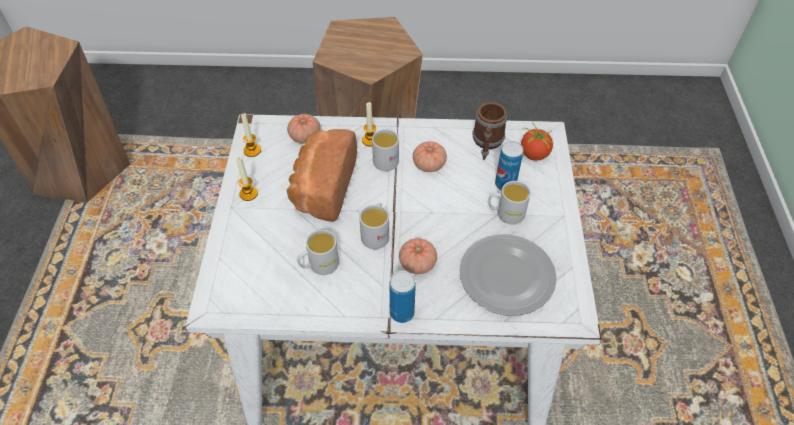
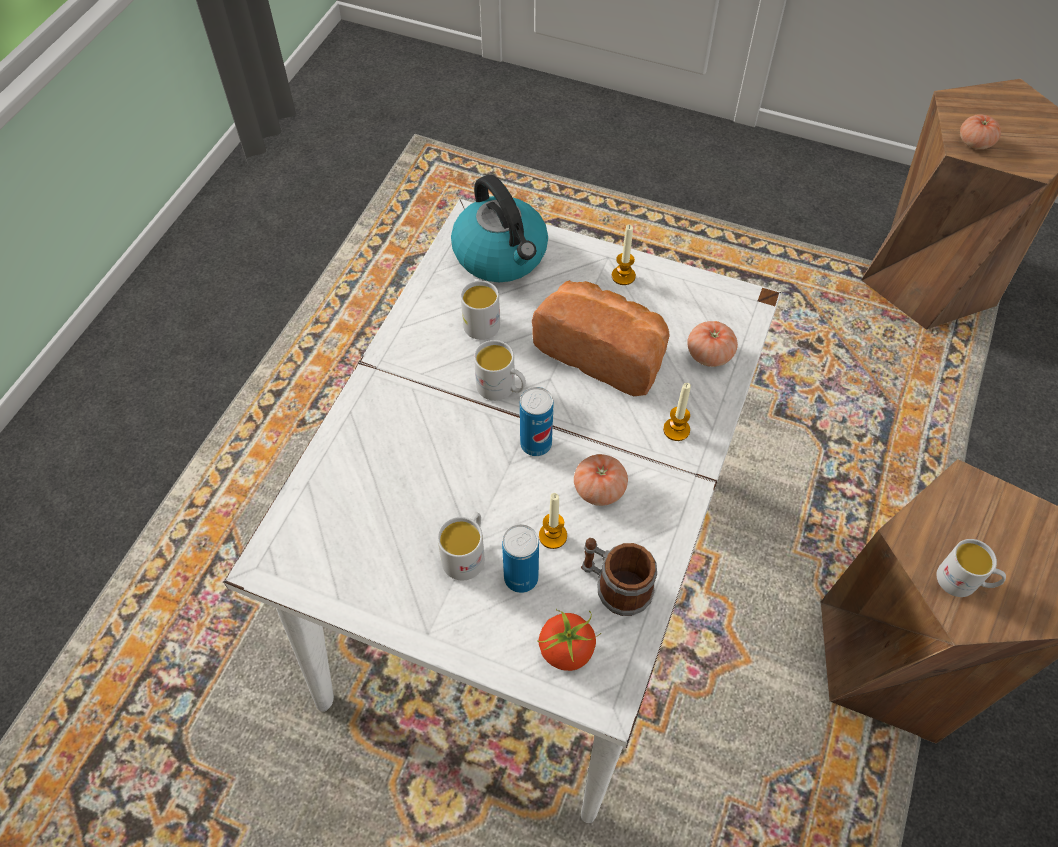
camera: 110 degrees right, 5 degrees up
(247, 273) = (501, 255): none -> kettle
(252, 150) = (700, 292): candle -> candle (552, 536)
(386, 158) = (632, 439): white mug -> white mug (964, 582)
(402, 313) = (375, 381): can -> can (536, 444)
(417, 263) = (435, 418): tomato -> tomato (975, 142)
(505, 275) = (368, 510): plate -> none

